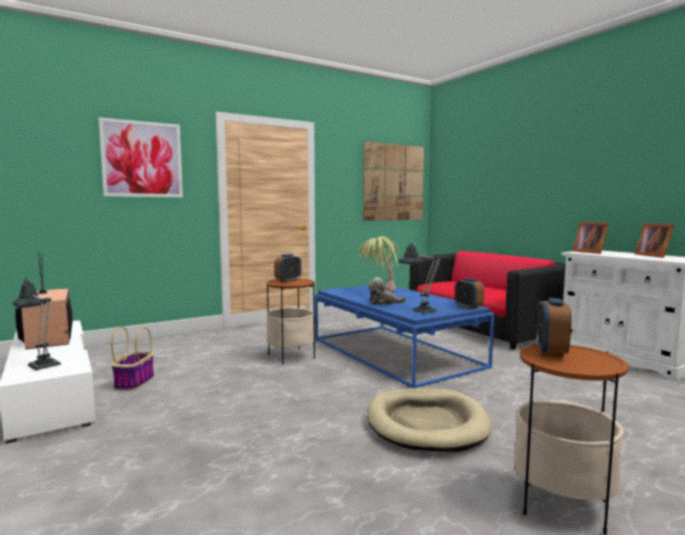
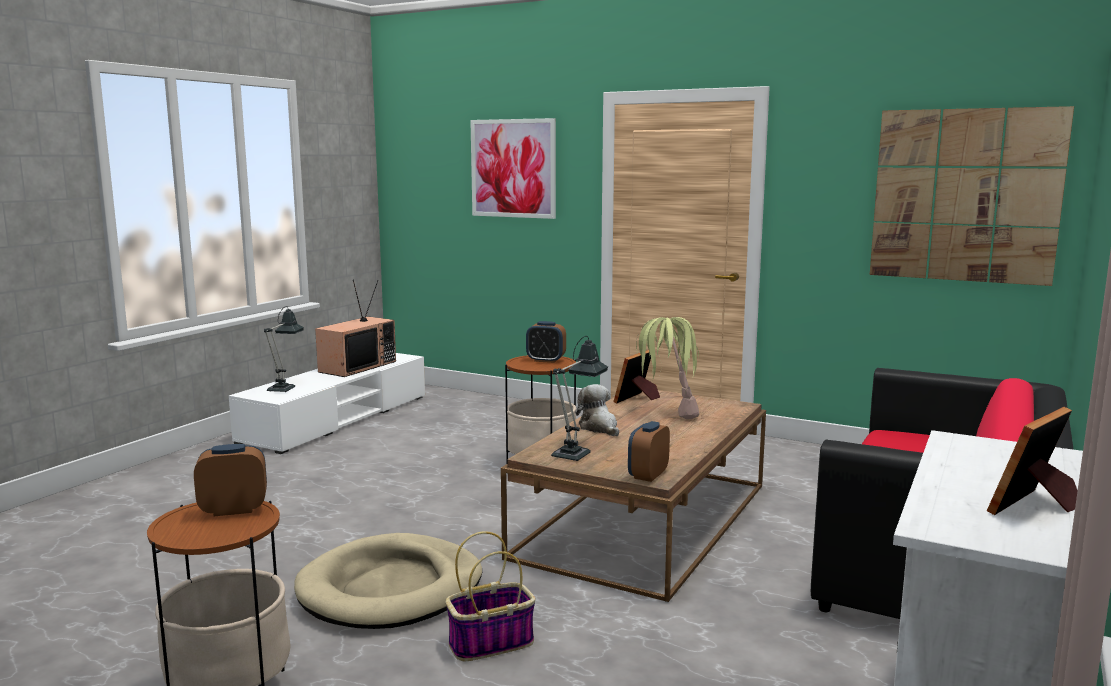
camera: 60 degrees right, 5 degrees up
(134, 382) = (382, 435): basket -> basket (492, 642)
(395, 352) = (644, 521): blue coffee table -> brown coffee table
(589, 252) = (984, 450): picture frame -> picture frame (637, 399)

